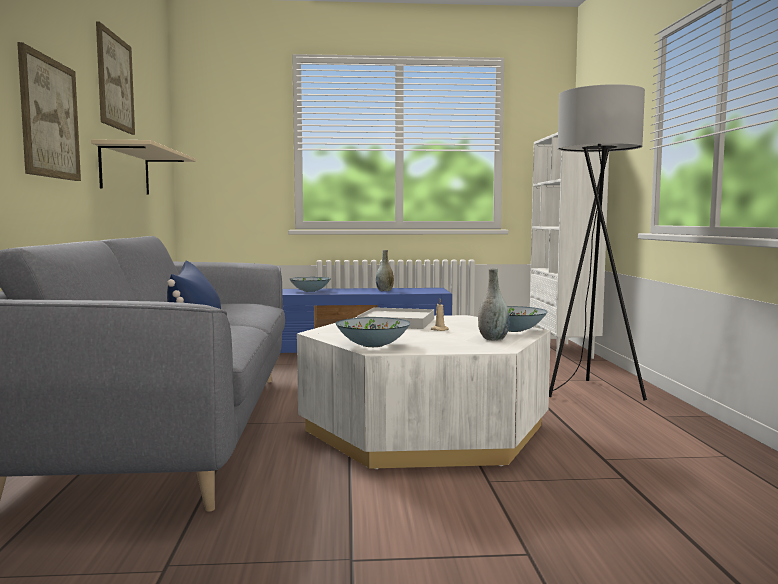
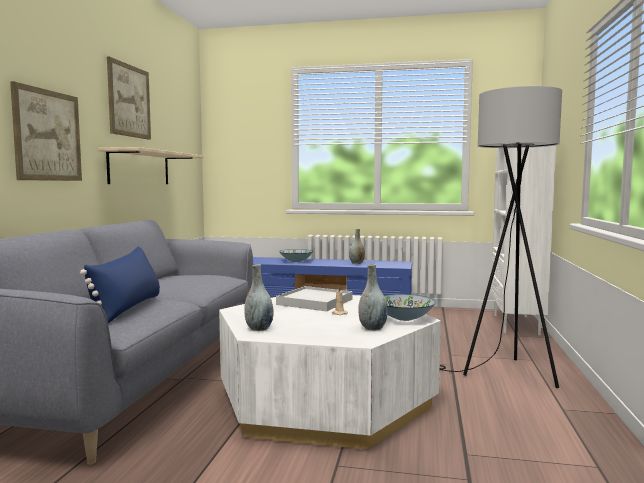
camera: 15 degrees right, 0 degrees up
(373, 345) = (259, 329): bowl -> grey vase

